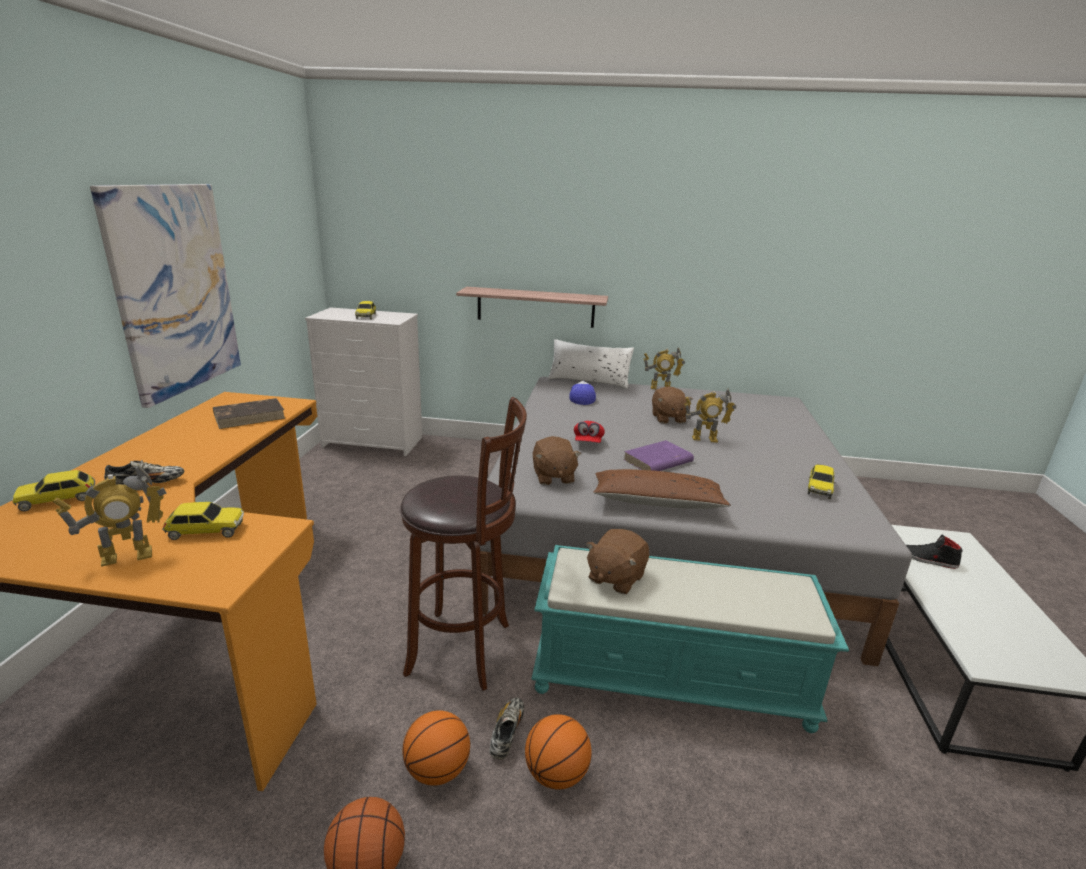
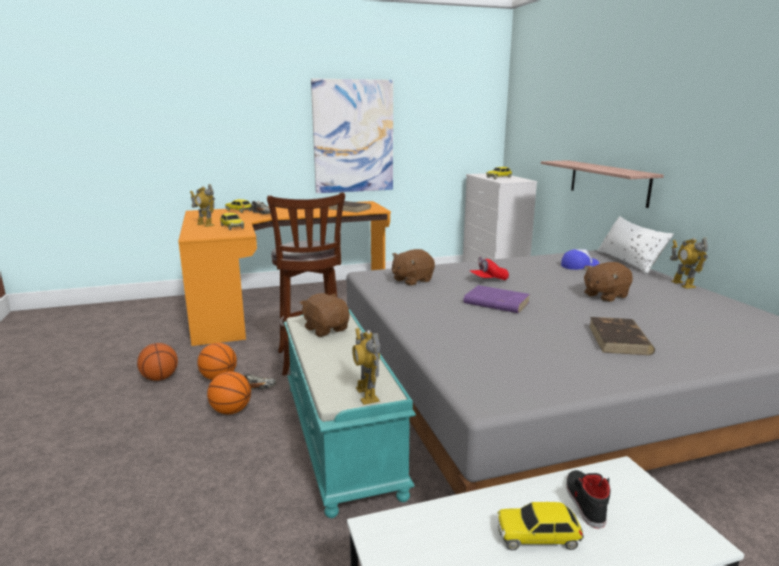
camera: 65 degrees right, 5 degrees down
(615, 577) = (326, 329): brown plush toy -> brown plush toy turned 45 degrees clockwise
(657, 502) = (418, 311): brown pillow -> none
(704, 439) = (585, 313): toy robot -> toy robot (366, 395)
(766, 449) = (619, 340): none -> brown book
(819, 488) = (559, 370): toy car -> toy car (538, 536)

